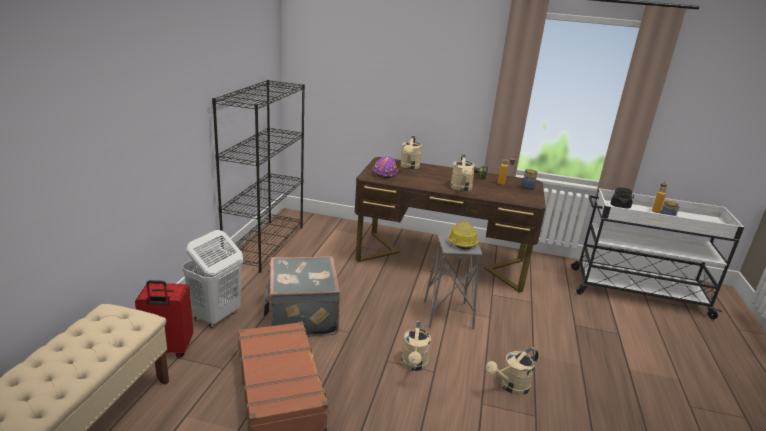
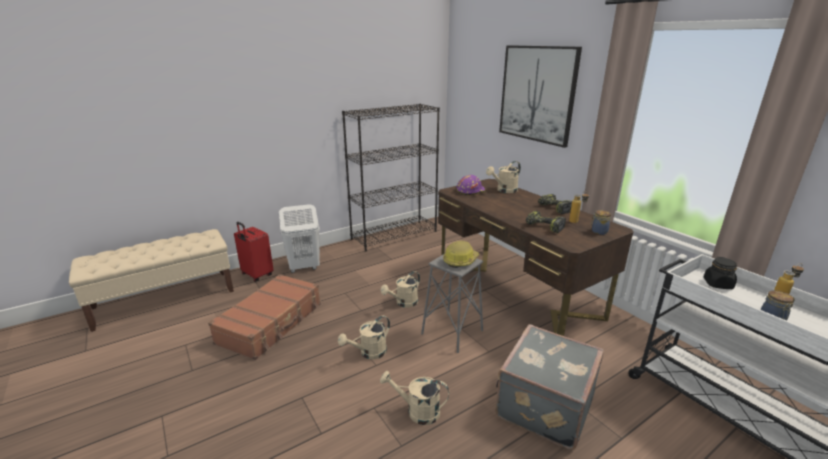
camera: 45 degrees right, 0 degrees up
(301, 316) = (347, 287): grey suitcase -> grey suitcase (543, 405)
(419, 68) = (537, 94): none -> picture
(461, 188) = (517, 216): beige watering can -> beige watering can (403, 303)
(493, 193) = (543, 227): none -> power drill

